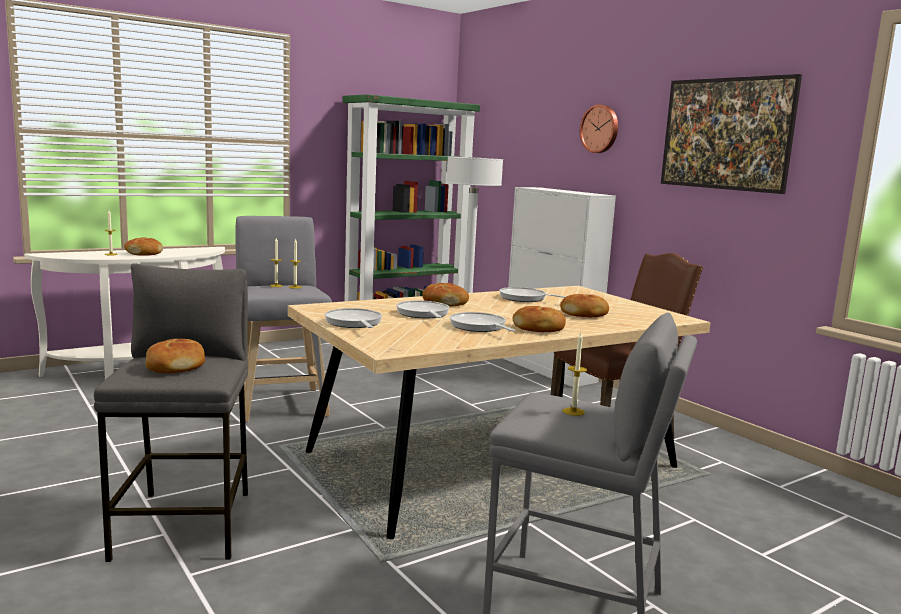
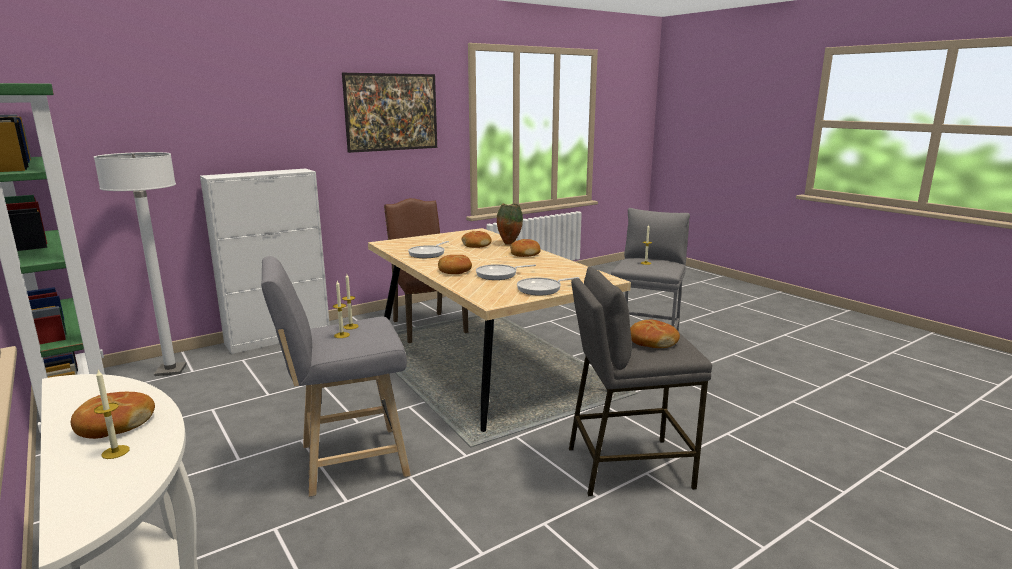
camera: 90 degrees left, 5 degrees up
(479, 327) = (530, 264): frying pan -> none
(600, 129) = (270, 112): wall clock -> none
(601, 326) = (509, 244): none -> vase

